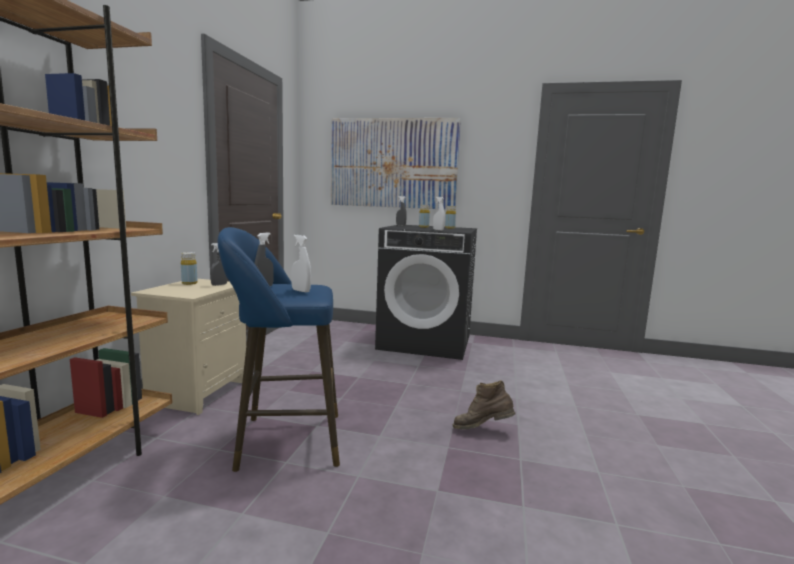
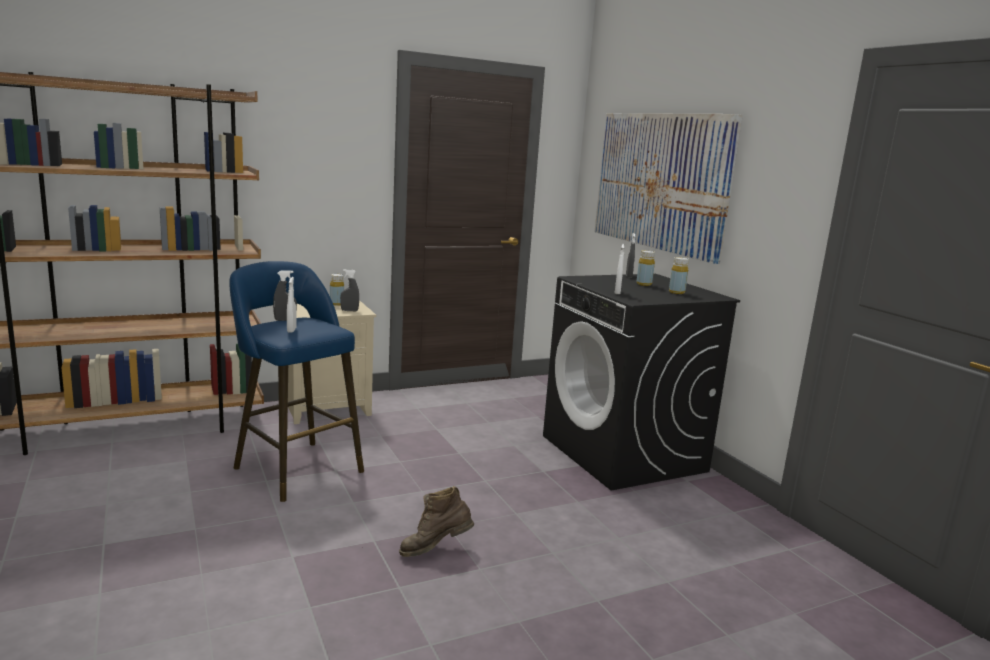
camera: 50 degrees right, 5 degrees up
(482, 430) = (435, 550): brown boot -> brown boot turned 75 degrees counterclockwise

